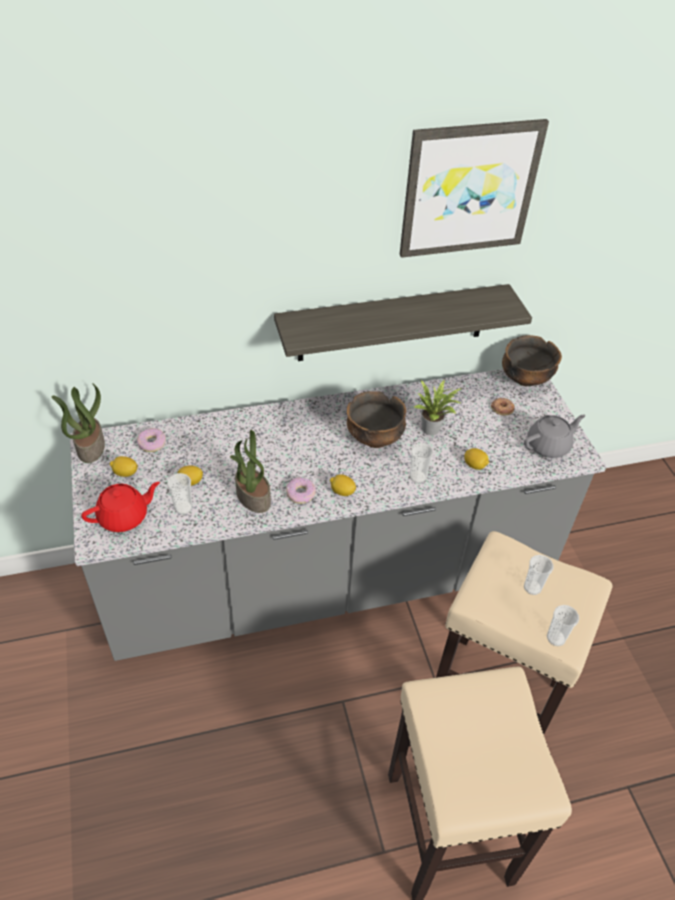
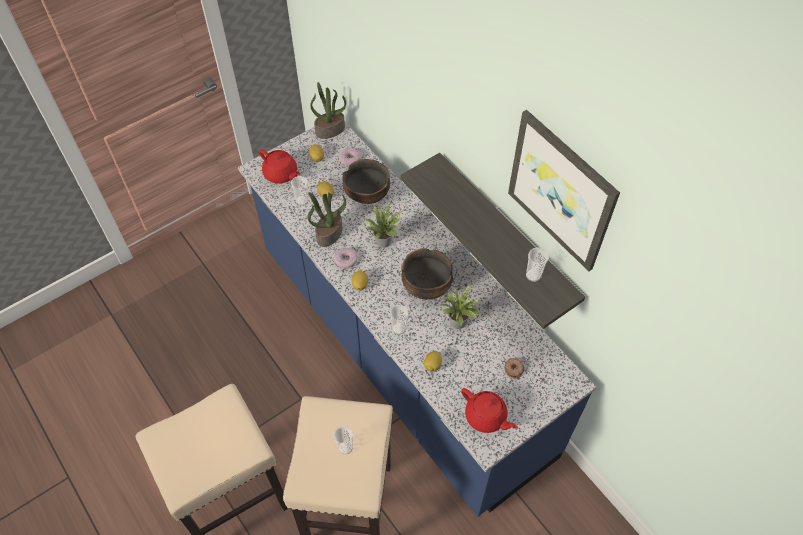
camera: 70 degrees right, 10 degrees up
(292, 451) = (384, 240): none -> potted plant
(330, 577) = (401, 352): grey counter -> blue counter
(525, 379) = (565, 378): bowl -> bowl (367, 195)
(549, 446) = (486, 417): grey teapot -> red teapot
(555, 638) = (303, 473): cup -> cup (533, 275)

